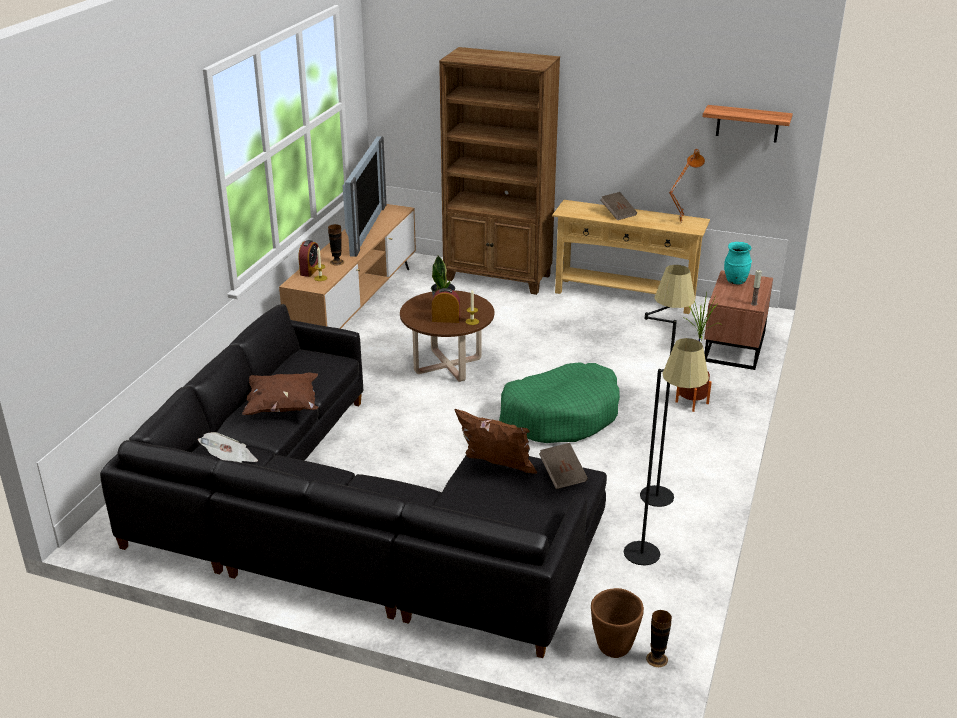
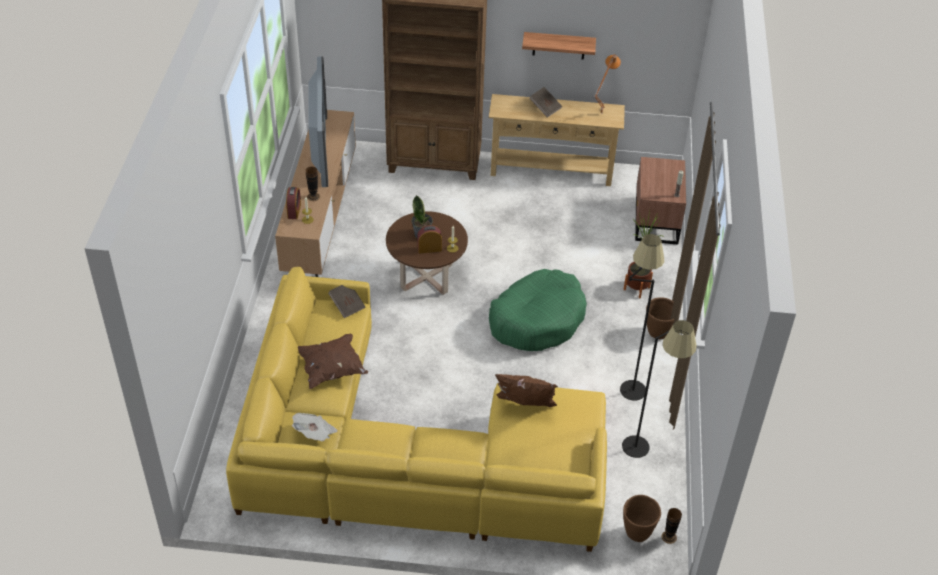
camera: 15 degrees left, 15 degrees up
(348, 520) = (406, 455): black sofa -> yellow sofa
(563, 475) = (576, 404): brown book -> brown book (347, 305)
(706, 446) = (658, 333): none -> brown planter
(735, 281) = (656, 169): turquoise vase -> none
(747, 123) = (657, 30): shelf -> shelf (559, 45)

